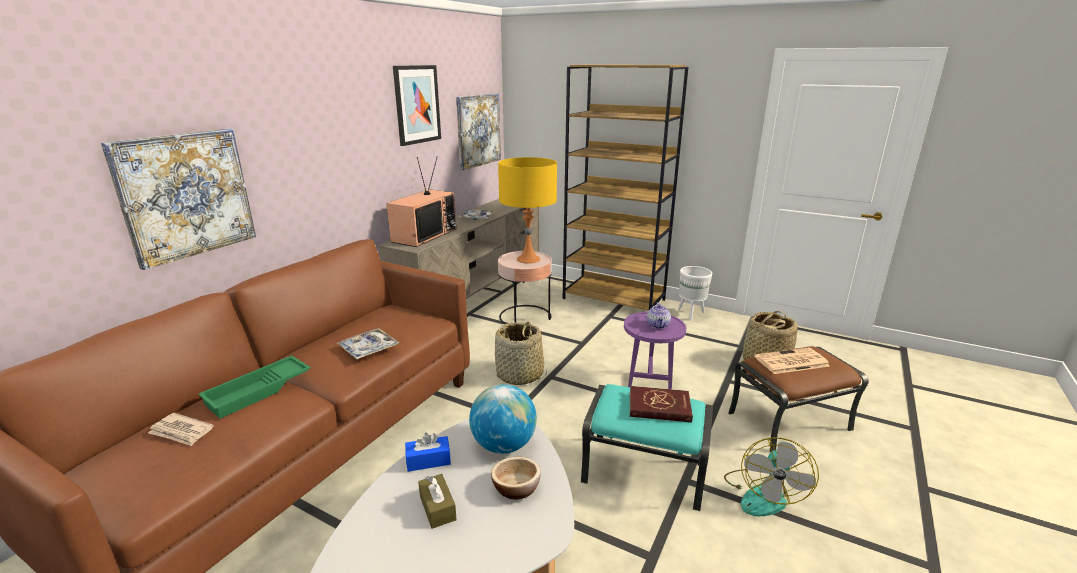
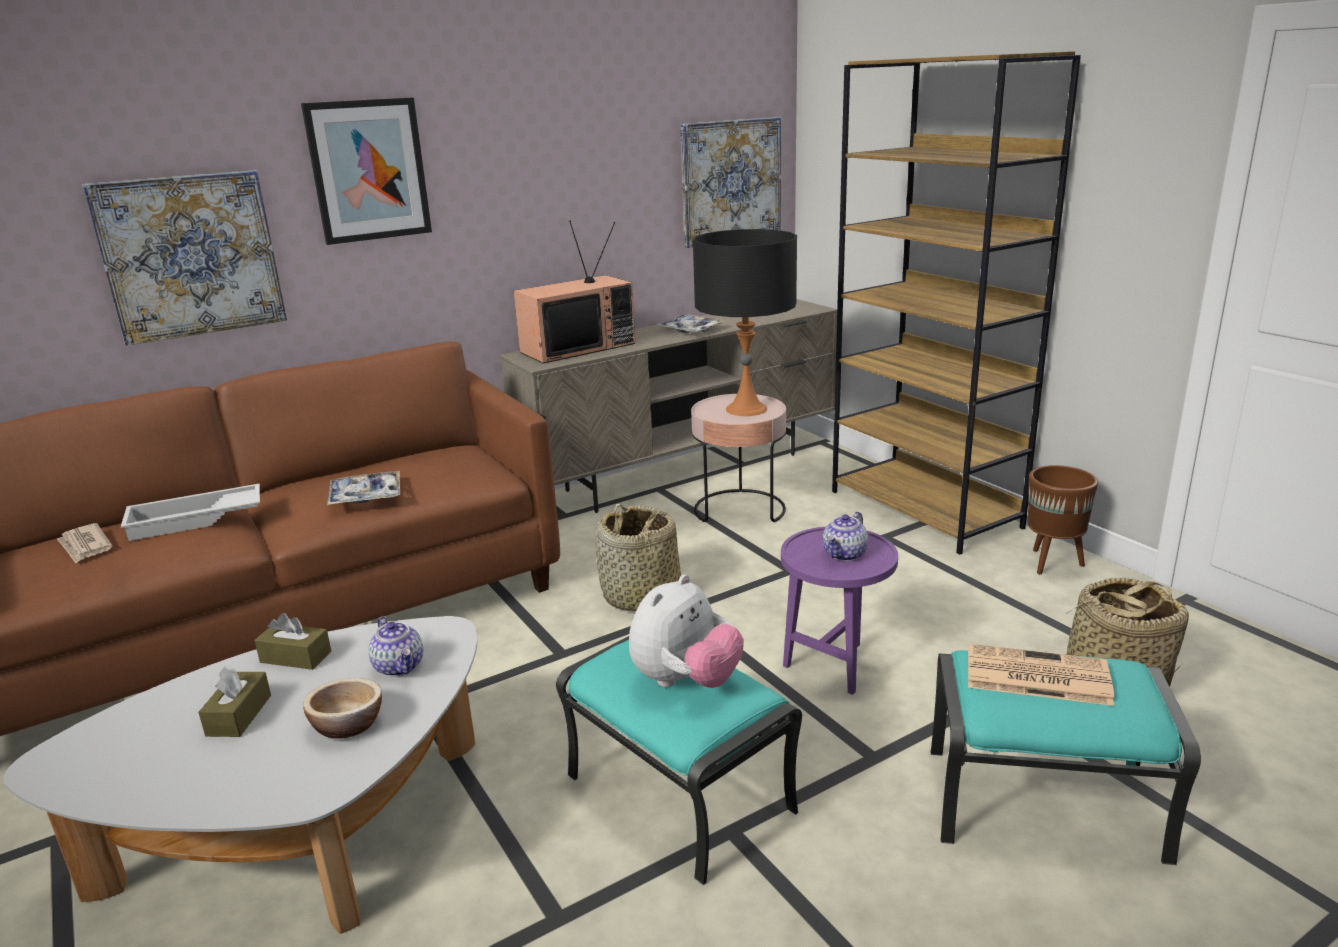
camera: 30 degrees right, 0 degrees up
(258, 391) = (195, 520): green tray -> white tray
(417, 104) = (593, 137): picture -> picture (368, 170)
(428, 460) = (296, 657): blue tissue box -> brown tissue box
(503, 445) = (400, 666): globe -> teapot
(528, 259) = (746, 409): yellow table lamp -> black table lamp
(659, 407) = (686, 681): red book -> plush toy
(690, 314) = (1052, 563): white planter -> brown planter
(763, 494) = (844, 903): fan -> none
(789, 421) = (1044, 802): brown ottoman -> turquoise ottoman

